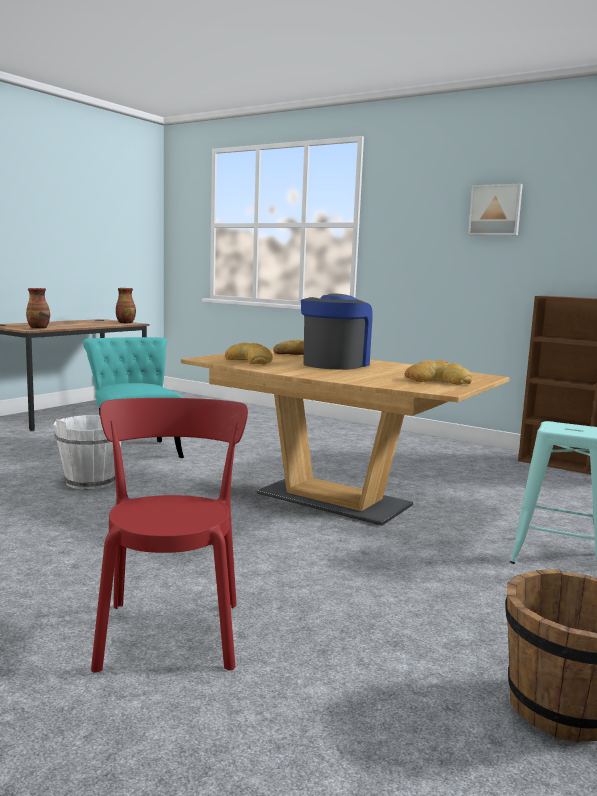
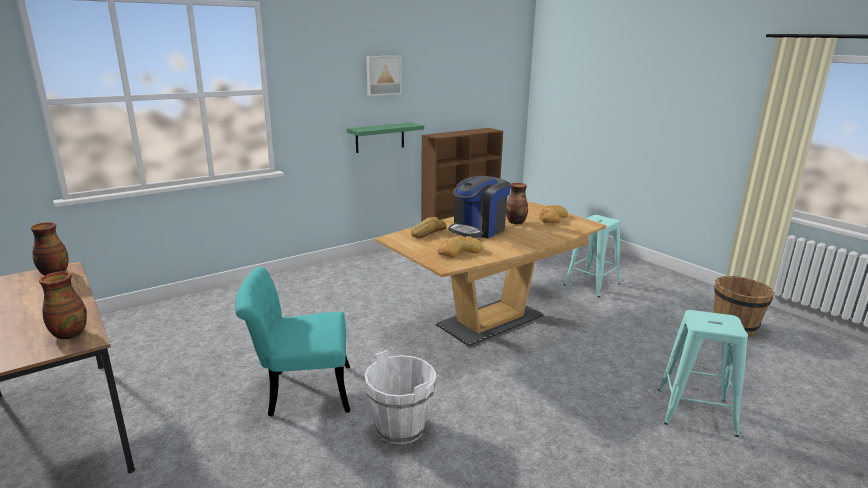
camera: 70 degrees left, 10 degrees up
(171, 630) = (695, 411): red chair -> turquoise stool
(335, 364) = (478, 229): coffee machine -> coffee machine turned 90 degrees counterclockwise
(389, 372) = (516, 222): none -> vase
(482, 291) = (380, 137): none -> green shelf

